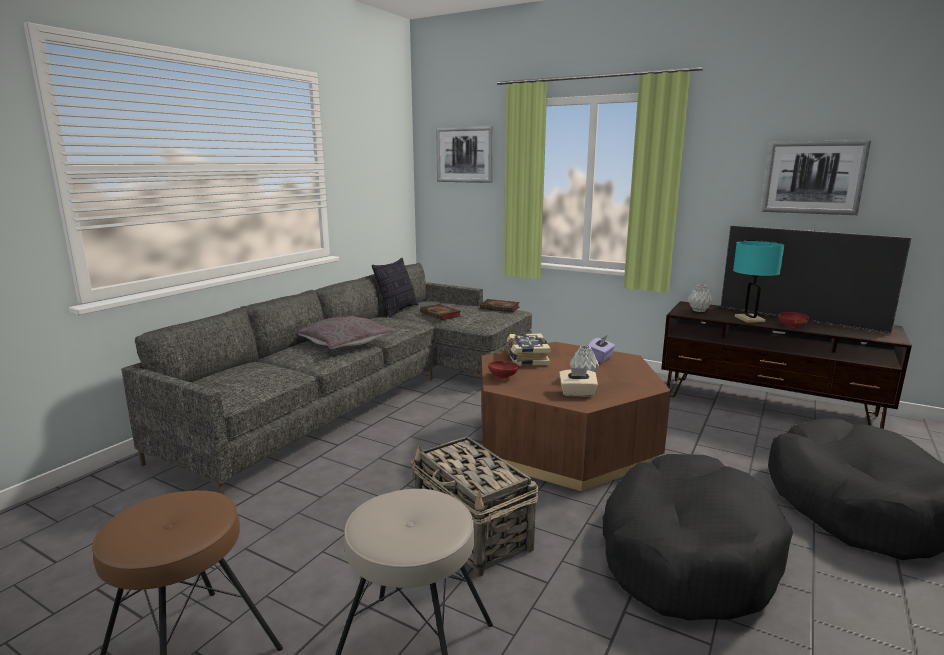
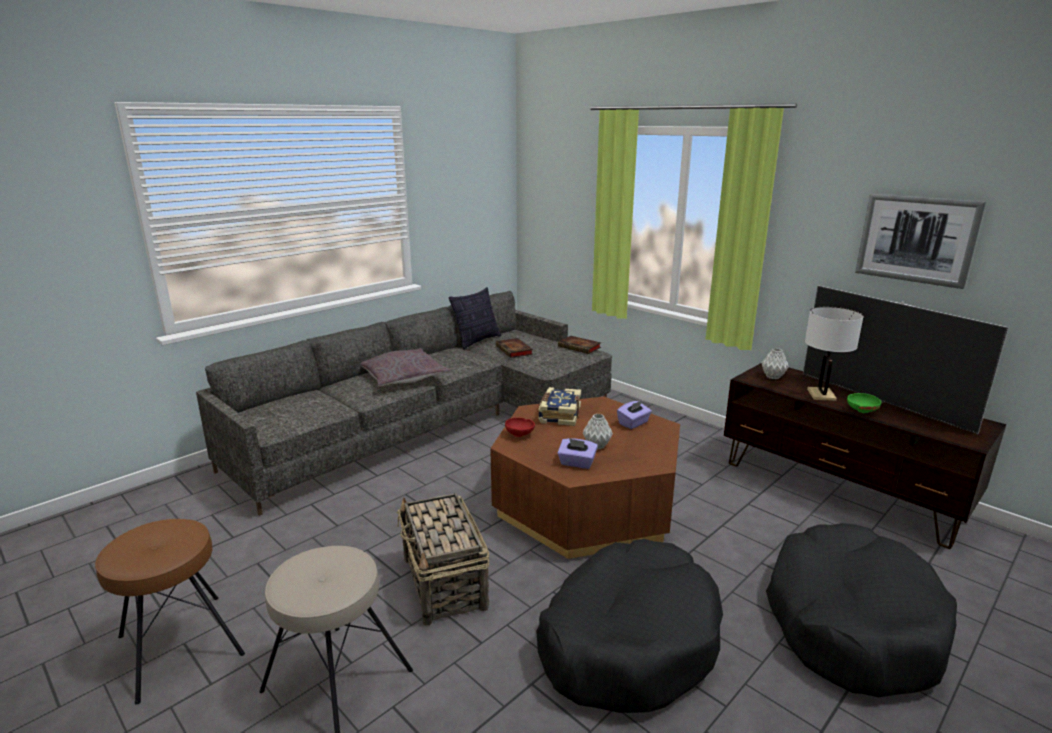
camera: 15 degrees right, 5 degrees up
(465, 155) = (562, 180): picture -> none
(577, 393) = (577, 463): beige tissue box -> purple tissue box
(749, 319) = (821, 395): turquoise table lamp -> white table lamp
(791, 327) = (861, 411): red bowl -> green bowl

